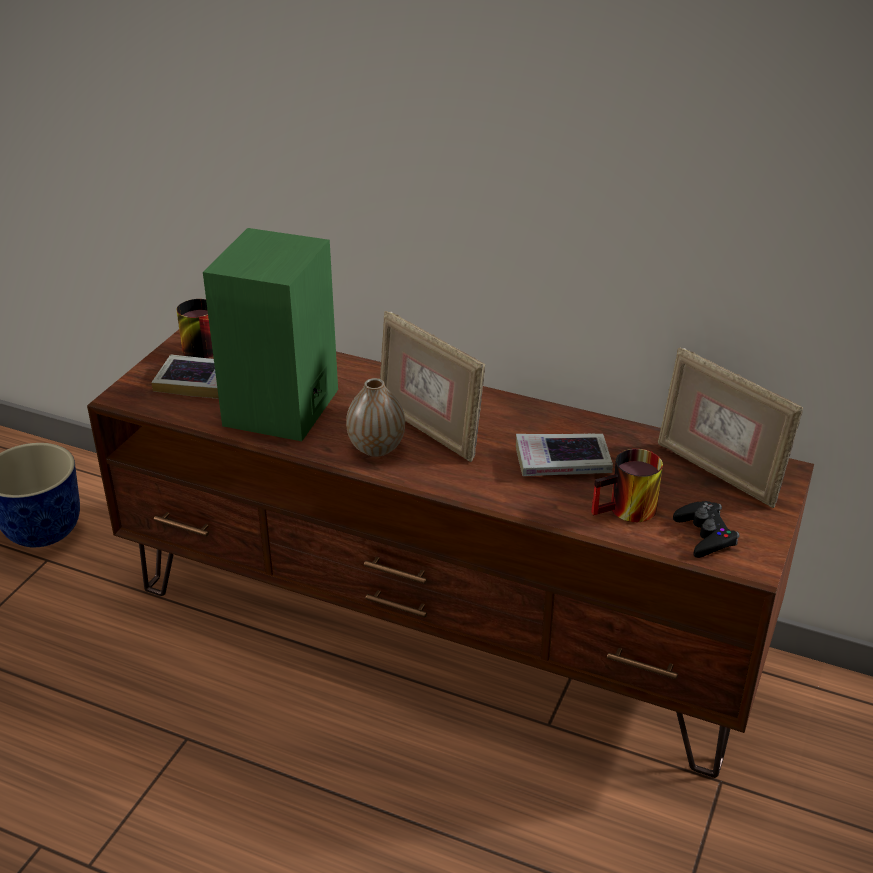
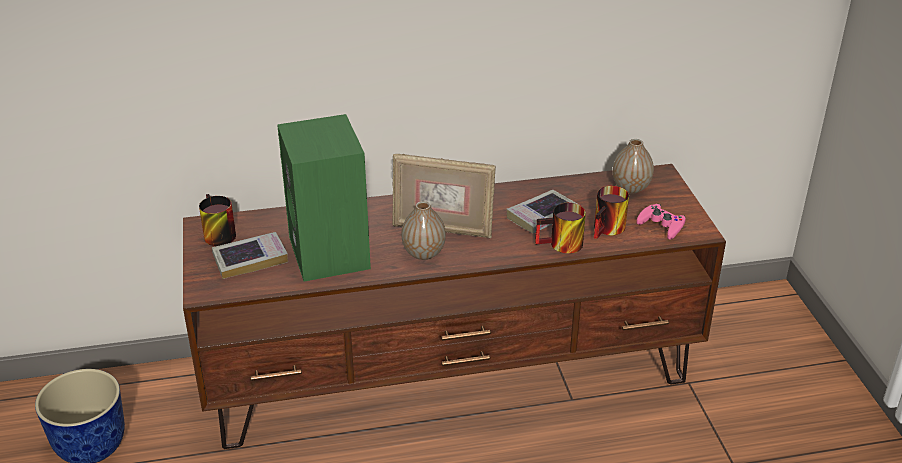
camera: 35 degrees left, 0 degrees up
(543, 506) = (561, 246): none -> mug
(705, 535) = (661, 225): black game controller -> pink game controller
(718, 472) = (630, 188): picture frame -> vase

